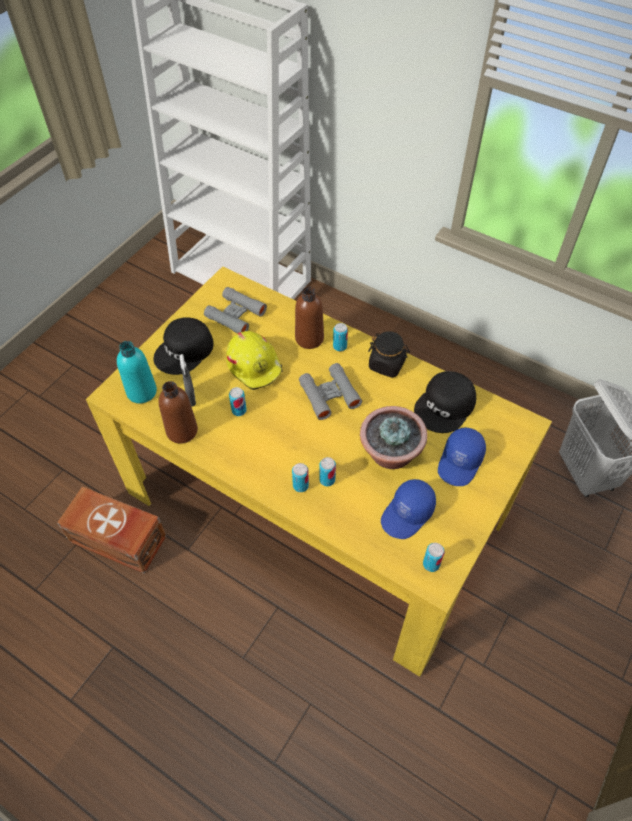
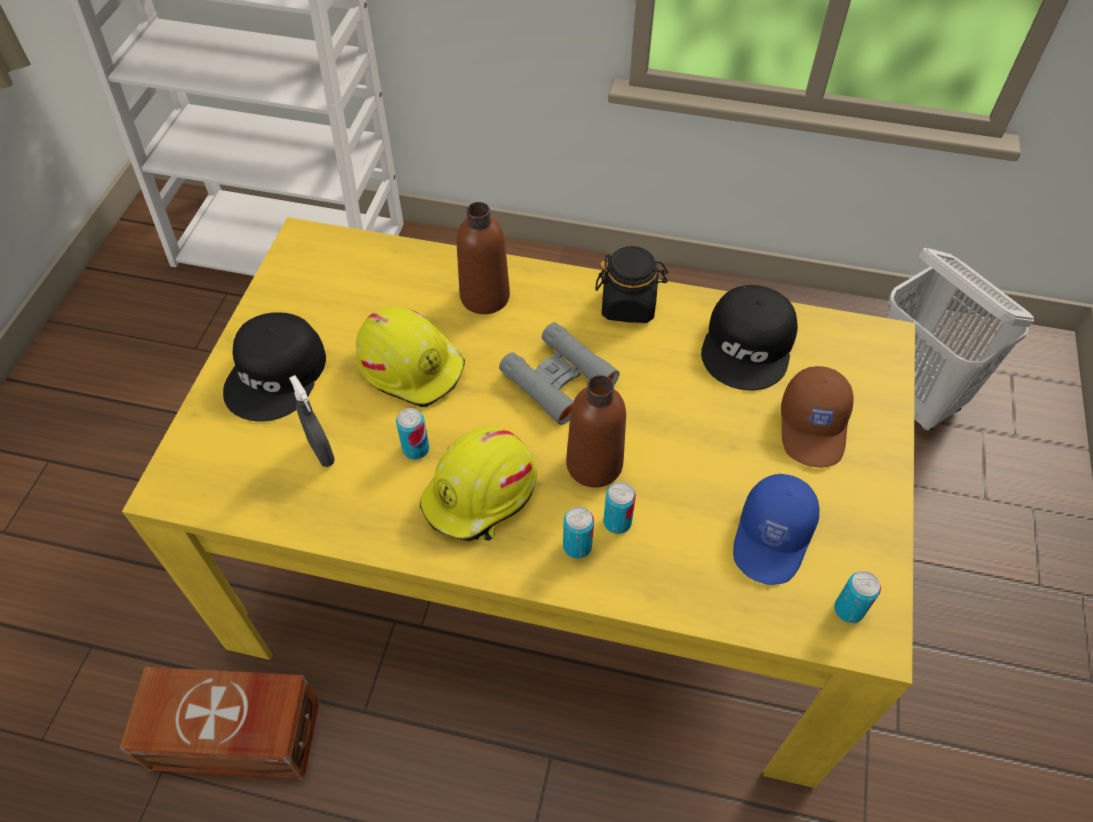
camera: 20 degrees left, 0 degrees up
(141, 392) = (225, 467): turquoise bottle -> none
(182, 431) = (327, 514): brown bottle -> brown bottle (594, 464)
(235, 315) = (343, 290): grey binoculars -> none
(263, 444) = (481, 494): none -> yellow hard hat
(340, 346) = (540, 296): can -> none
(390, 455) = (700, 449): potted plant -> none
(460, 462) = (814, 427): blue cap -> brown cap

